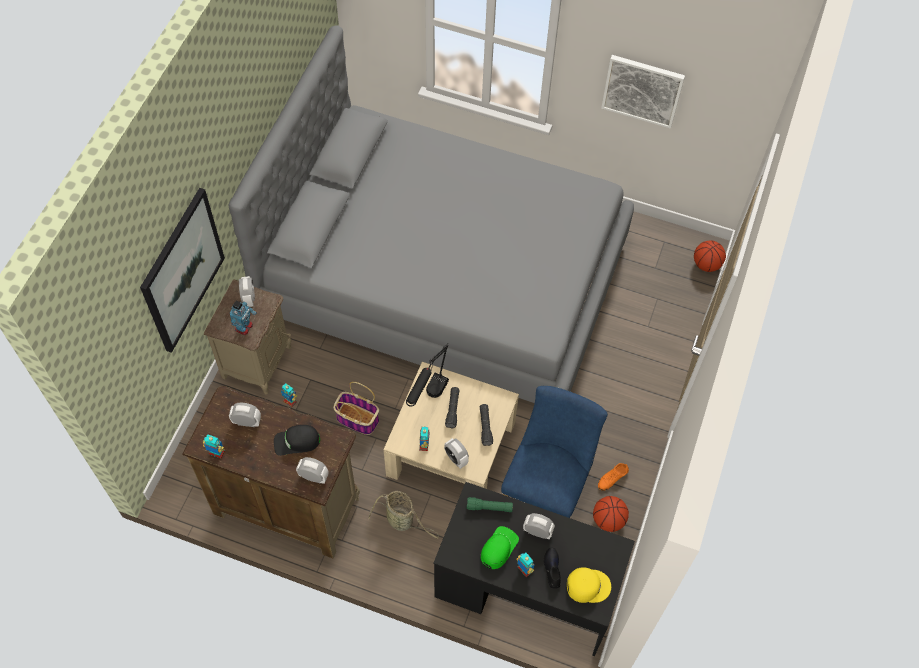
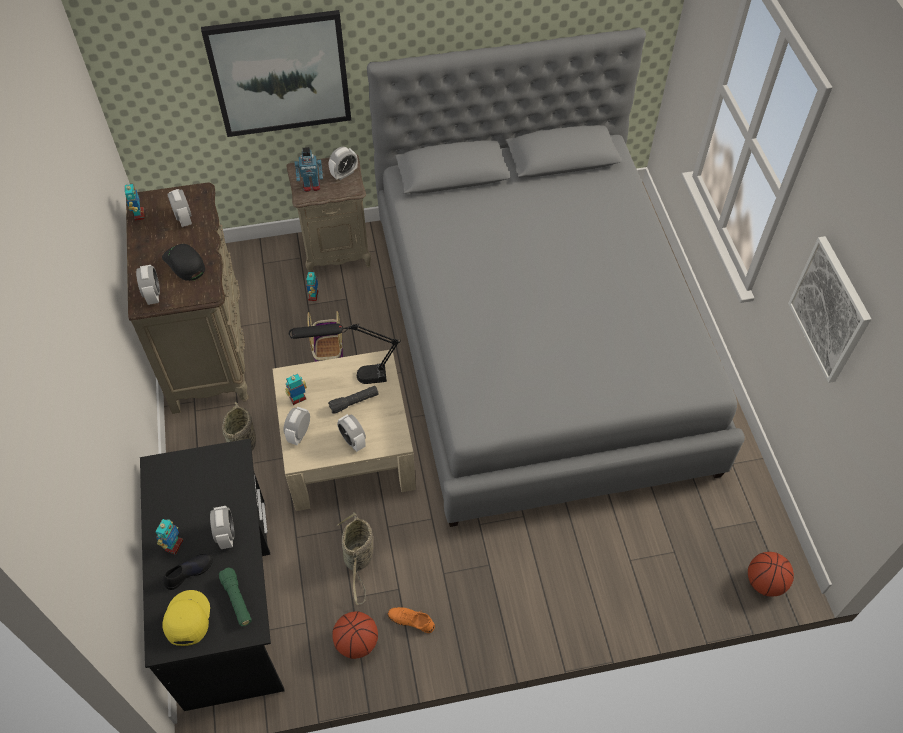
camera: 60 degrees right, 5 degrees down
(485, 427) = (353, 441): black flashlight -> alarm clock
(489, 507) = (231, 475): green flashlight -> green flashlight (237, 600)
(498, 548) = (187, 507): green cap -> none
(547, 487) = (359, 559): blue chair -> basket
(587, 585) = (186, 619): yellow cap -> yellow cap turned 150 degrees counterclockwise

